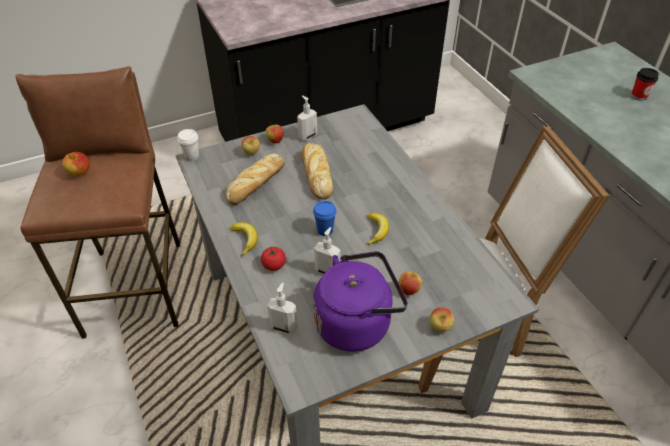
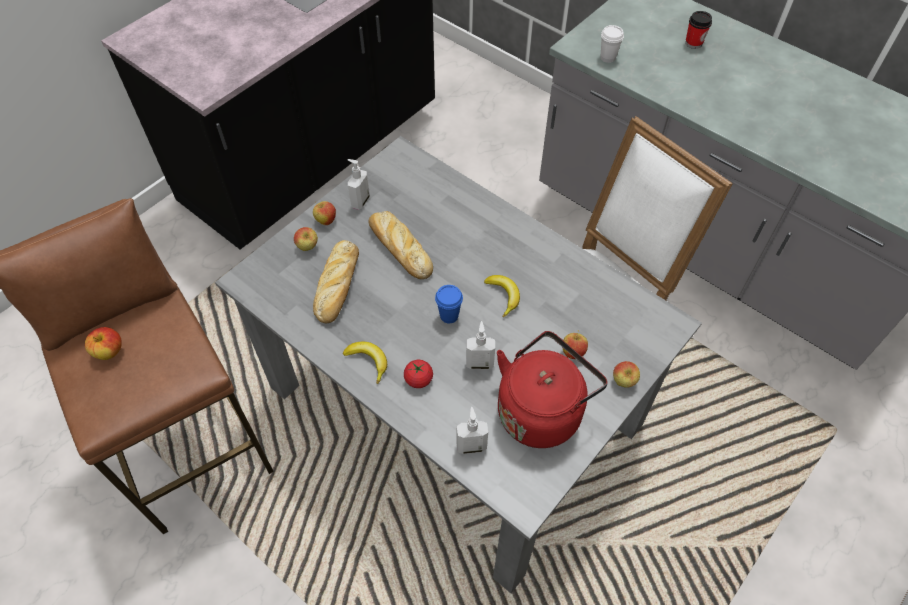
camera: 25 degrees left, 10 degrees up
(192, 157) = (237, 277): white cup -> white cup (608, 57)
(357, 322) = (542, 410): purple kettle -> red kettle

